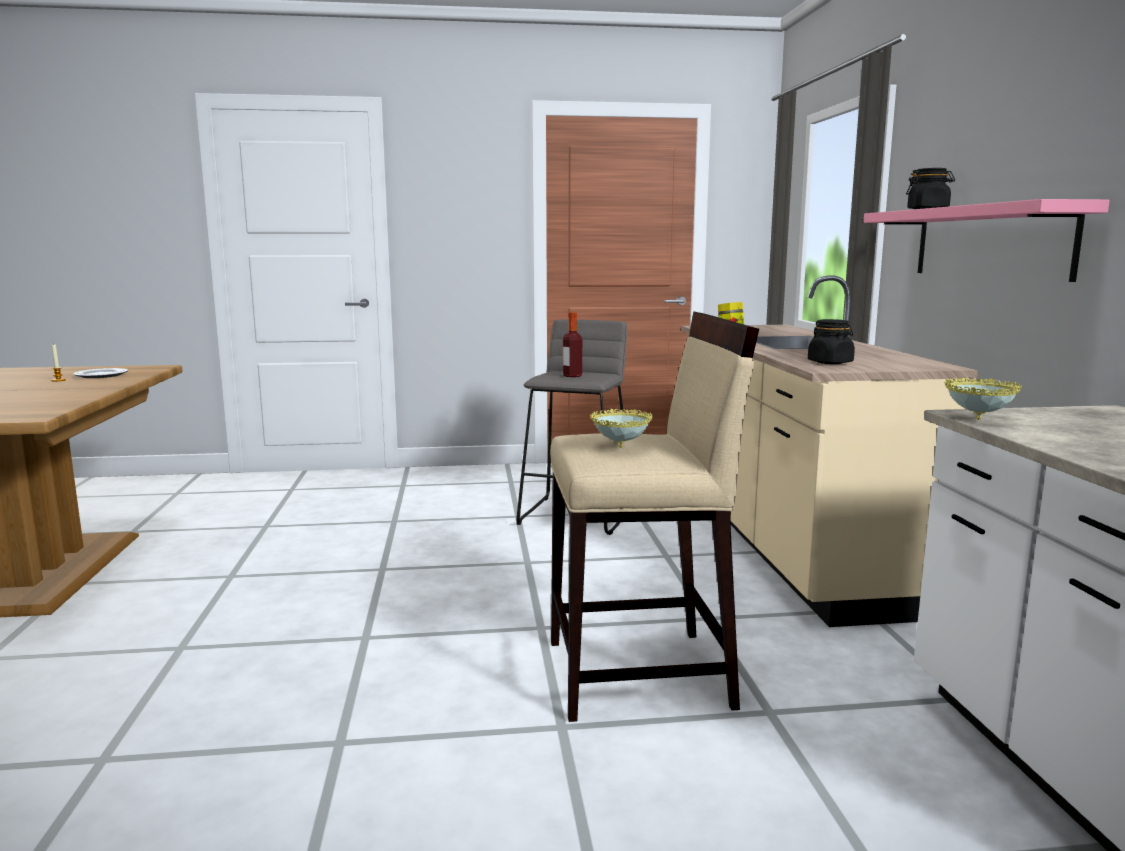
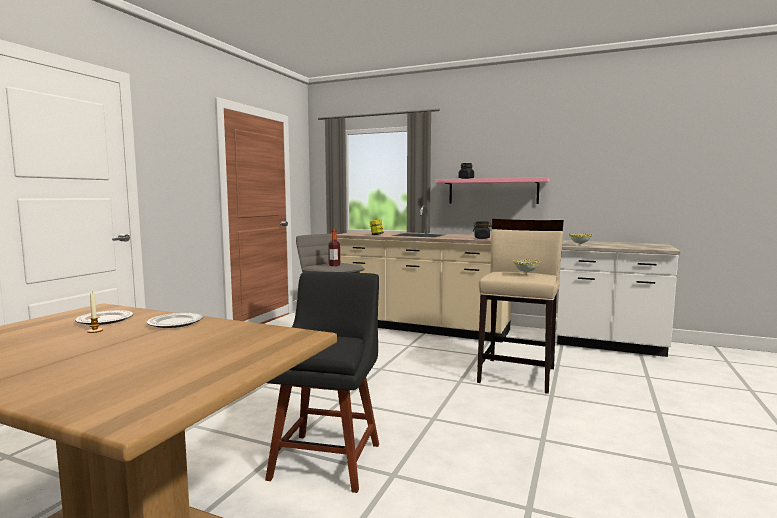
camera: 60 degrees left, 5 degrees down
(90, 387) = (175, 323): none -> plate
(214, 602) = (328, 457): none -> black chair

